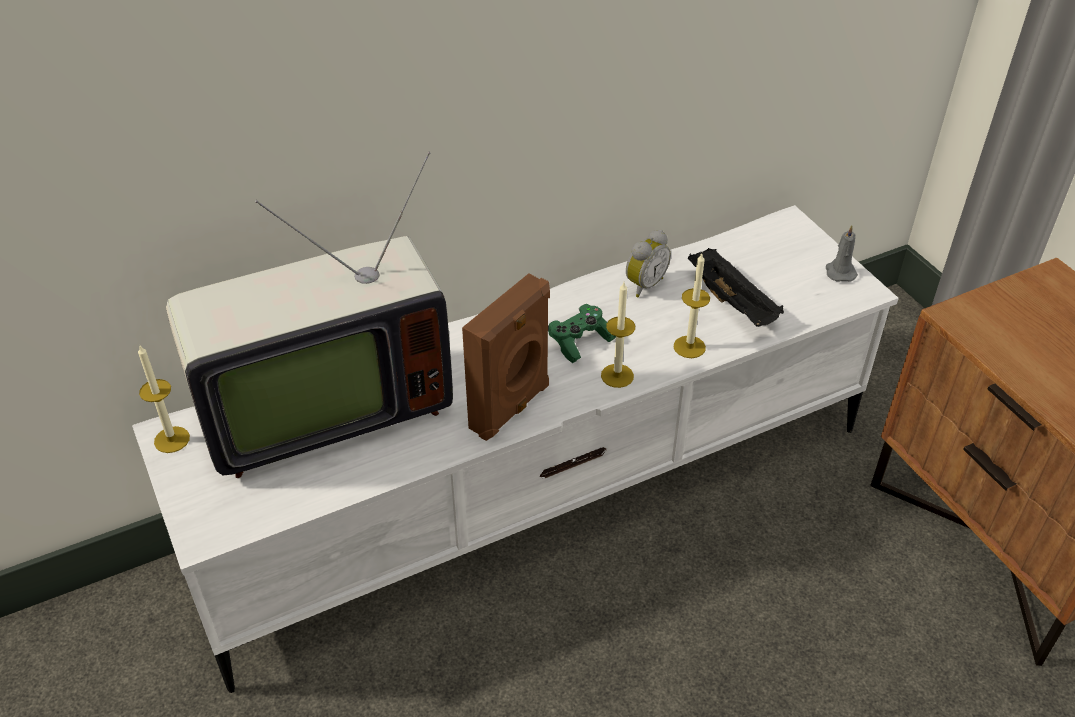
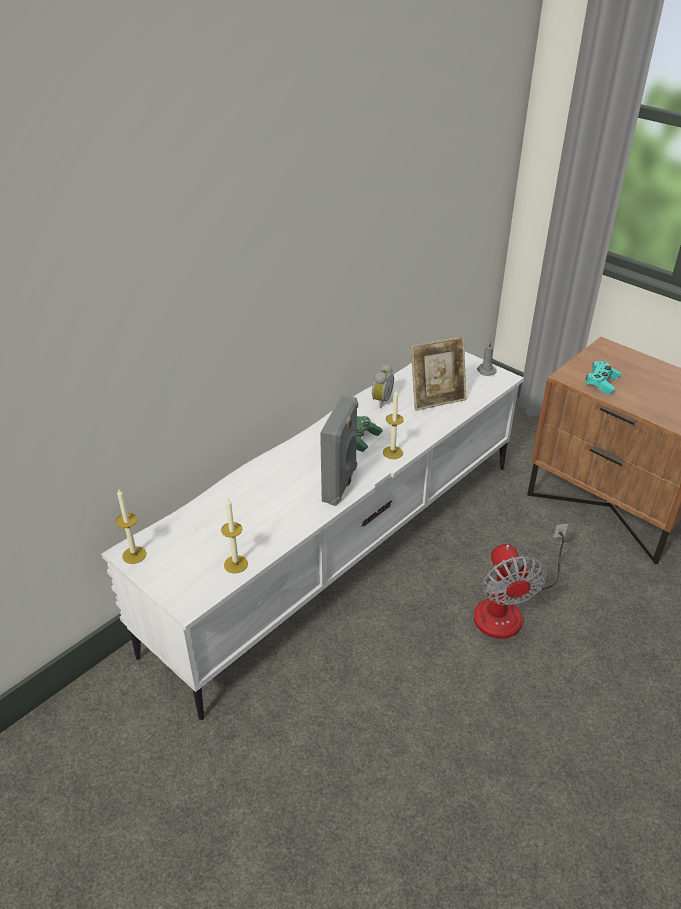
camera: 20 degrees left, 5 degrees down
(319, 408) = (222, 513): television -> none
(512, 408) = (341, 484): brown speaker -> grey speaker
(689, 347) = (425, 428): candle -> candle (235, 564)
(733, 303) = (436, 399): black tray -> picture frame
(750, 665) = (508, 608): none -> fan
(1011, 343) = (601, 383): none -> turquoise game controller

